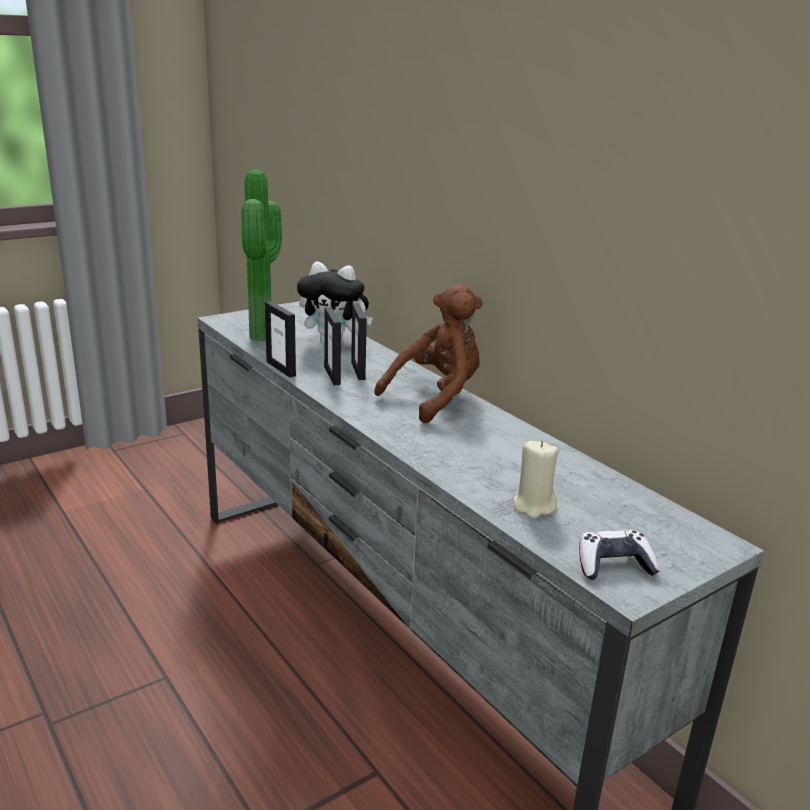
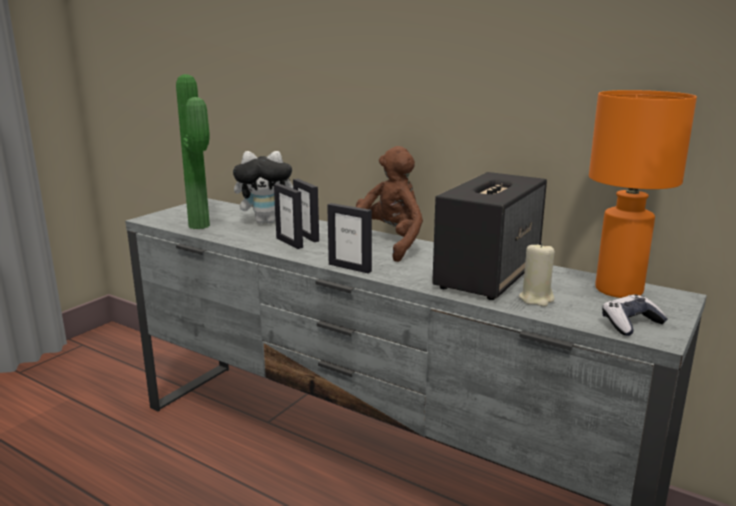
camera: 20 degrees left, 5 degrees down
(281, 369) = (241, 244): picture frame -> picture frame (350, 267)
(510, 462) = (488, 275): none -> speaker
(649, 517) = (617, 290): none -> orange table lamp

